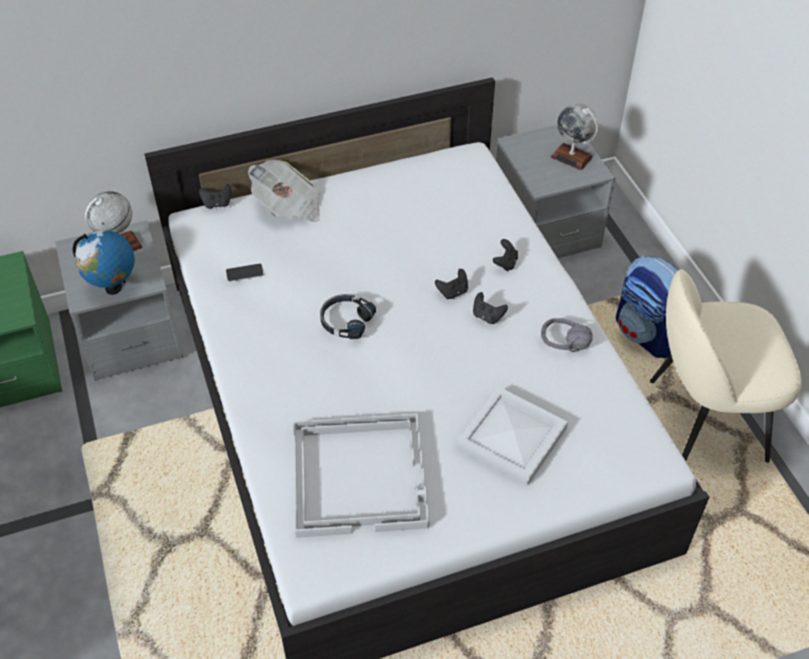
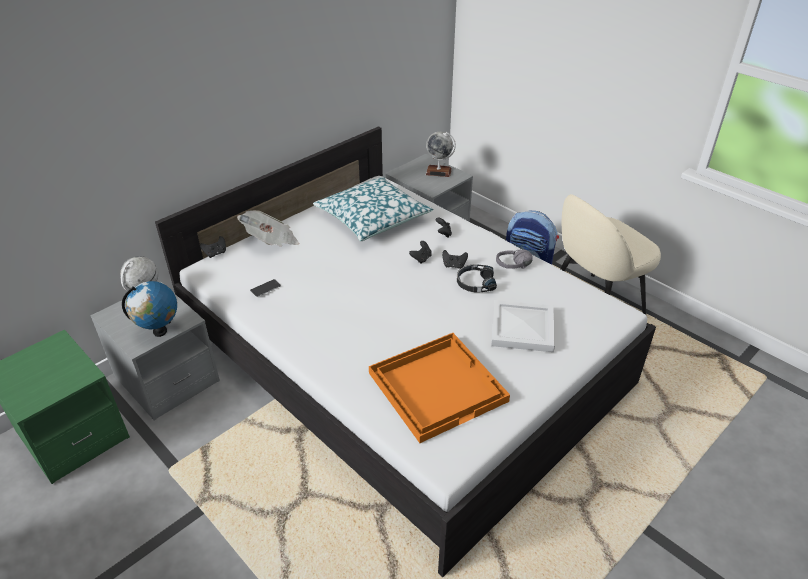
camera: 25 degrees left, 10 degrees down
(345, 321) = (360, 295): black headphones -> black headphones (475, 283)
(360, 475) = (437, 386): white tray -> orange tray
(430, 210) = (373, 218): none -> pillow

